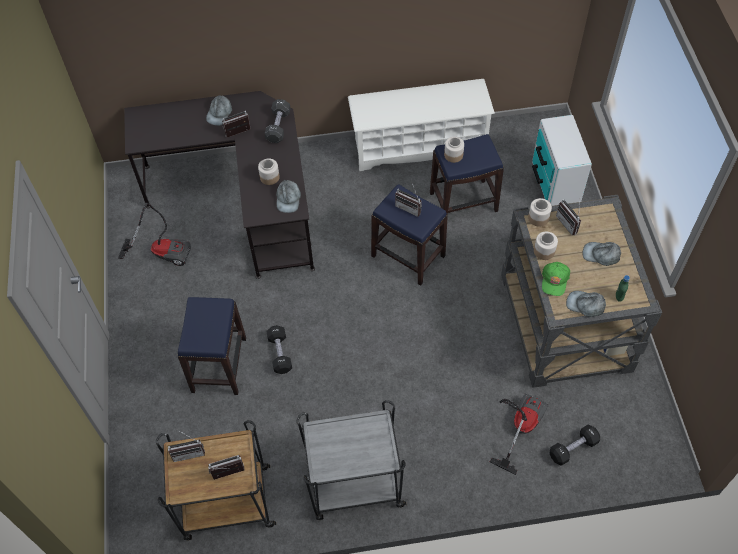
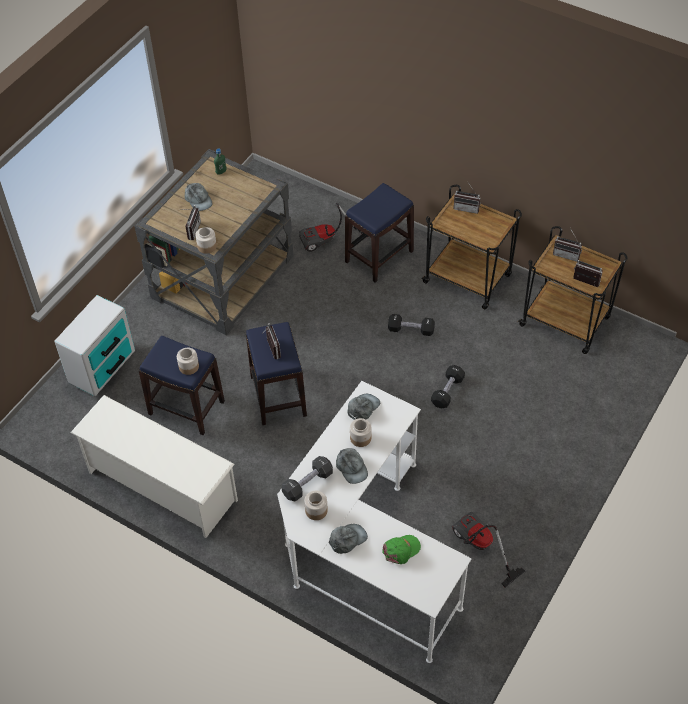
camera: 140 degrees left, 5 degrees down
(219, 365) = (502, 415): stool -> stool (379, 257)
(238, 134) = (349, 502): radio -> radio (467, 207)
(243, 199) = (365, 549): black desk -> white desk
(353, 483) = (468, 279): grey cart -> brown cart
(544, 251) = (231, 225): jar -> jar (316, 511)
(554, 280) = (248, 204): green cap -> green cap (401, 550)
(573, 448) = (309, 211): black dumbbell -> black dumbbell (411, 330)
(585, 305) = (247, 180): grey cap -> grey cap (351, 467)

